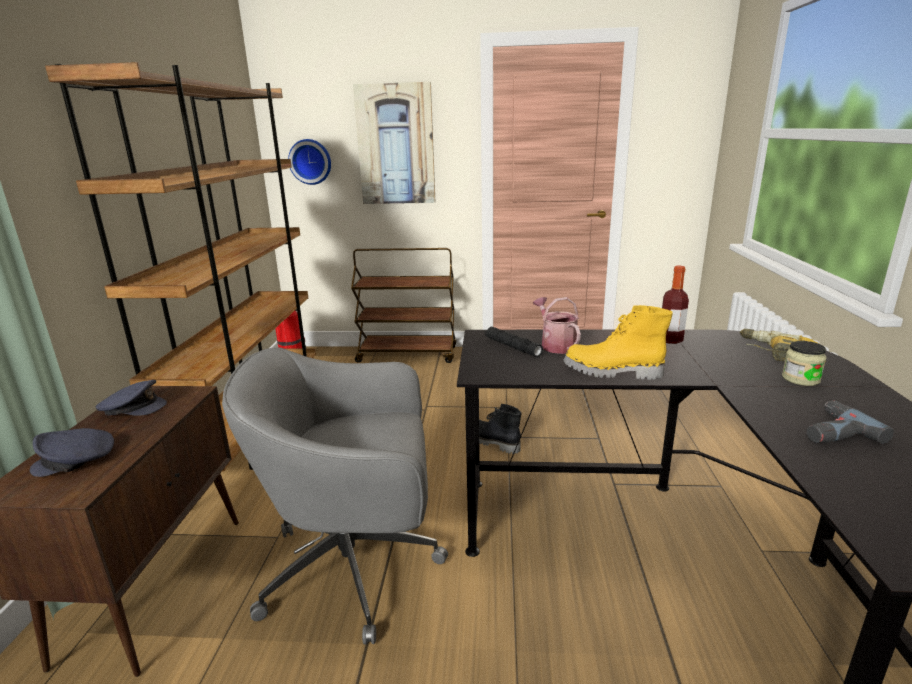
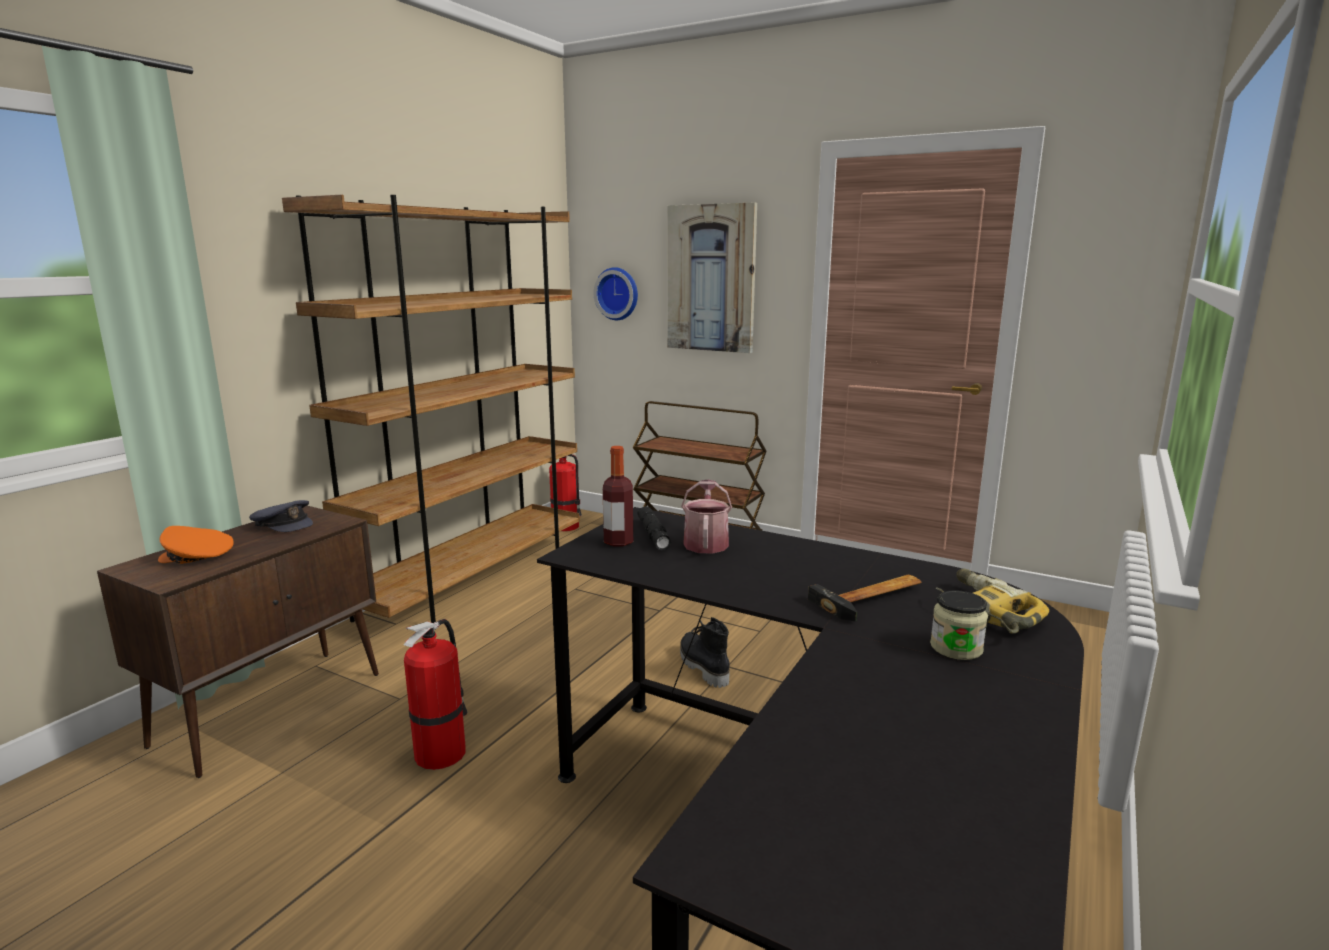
camera: 25 degrees right, 5 degrees down
(76, 460) = (196, 557): grey cap -> orange cap
(356, 567) = (442, 751): grey office chair -> fire extinguisher
(612, 372) = (719, 584): yellow boot -> none
(670, 340) = (859, 565): bottle -> bottle (618, 542)
(712, 360) = (873, 599): none -> hammer
(830, 431) = (879, 713): power drill -> none

